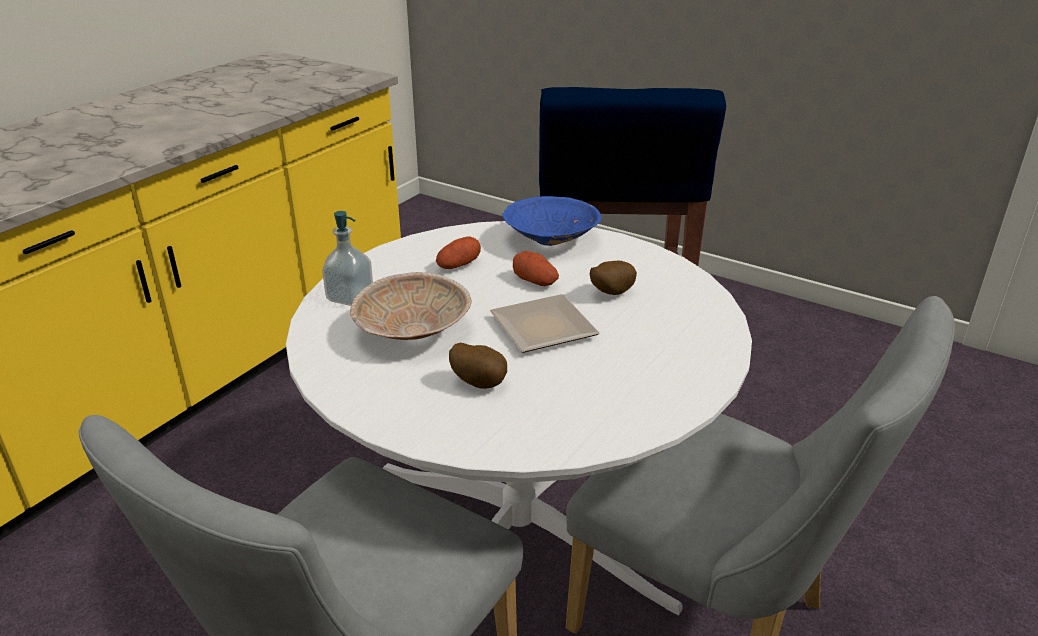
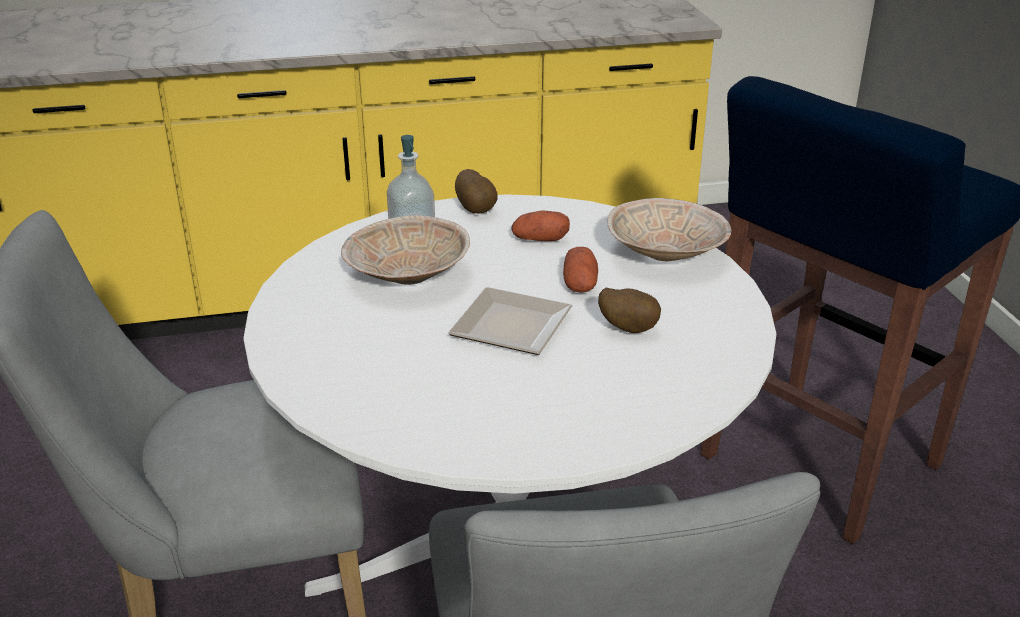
camera: 45 degrees right, 0 degrees up
(480, 383) = (384, 341): potato -> potato (477, 209)
(552, 239) = (667, 254): blue bowl -> beige bowl

